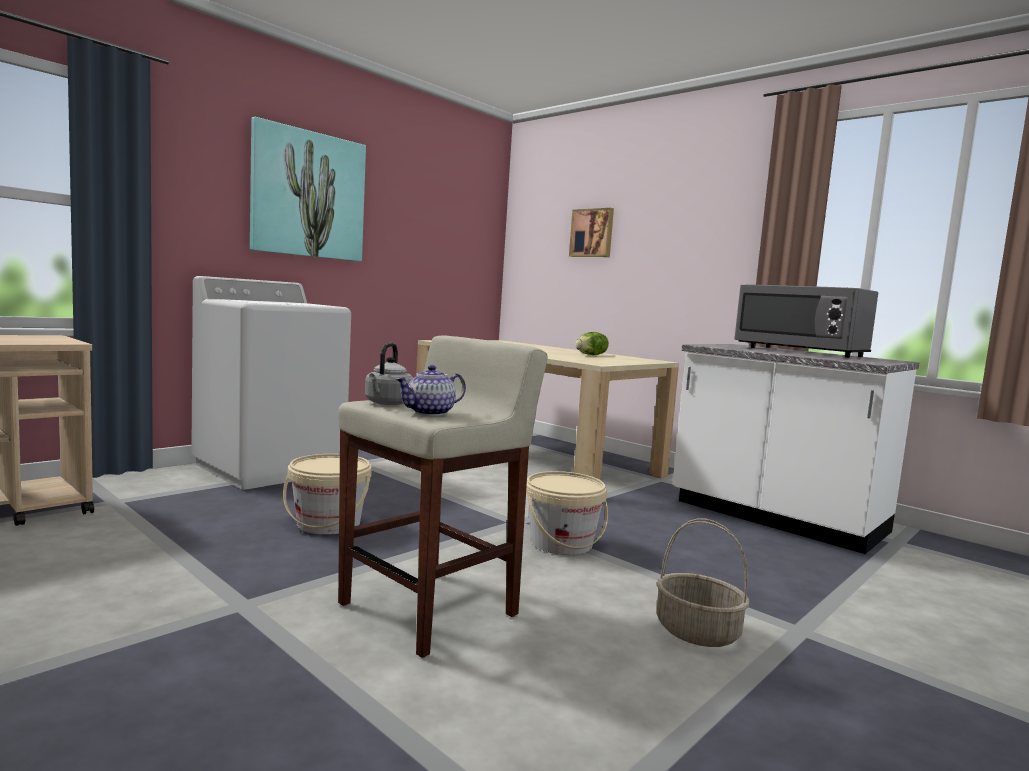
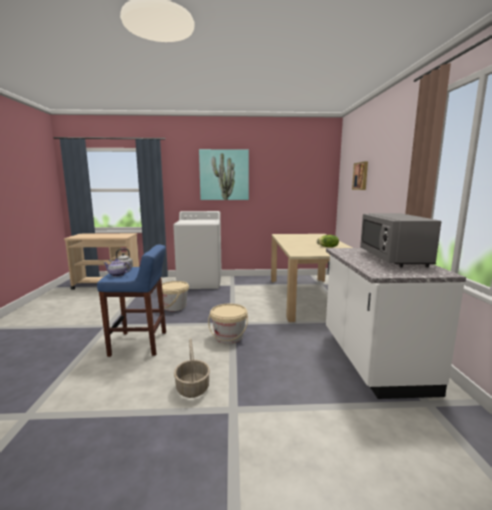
camera: 45 degrees right, 5 degrees up
(431, 609) = (140, 344): beige stool -> blue stool

